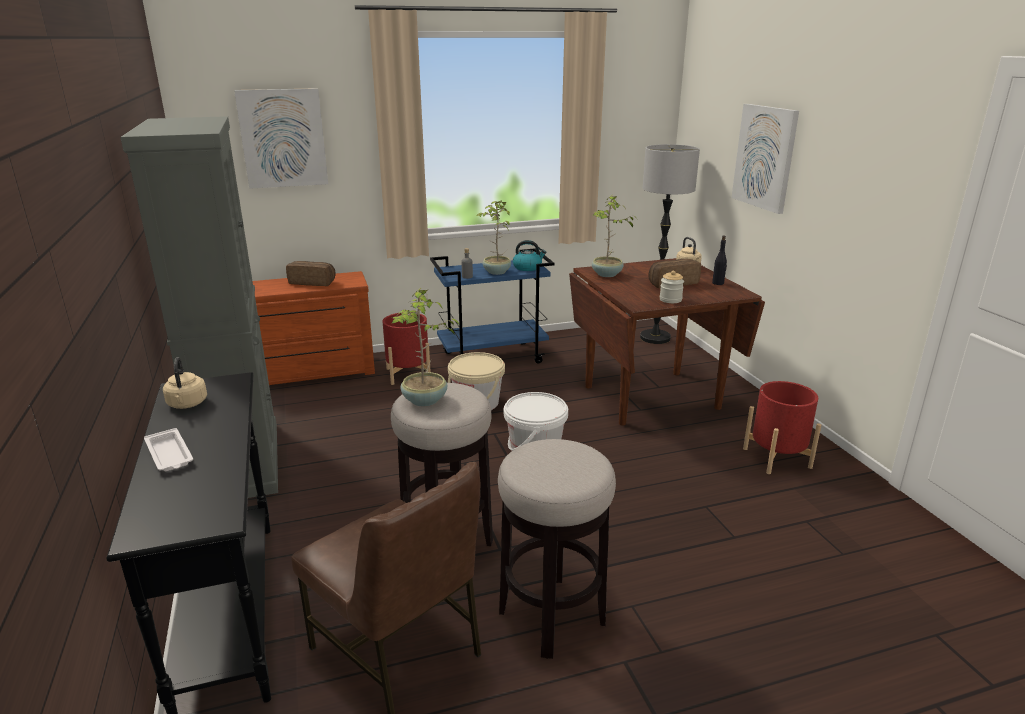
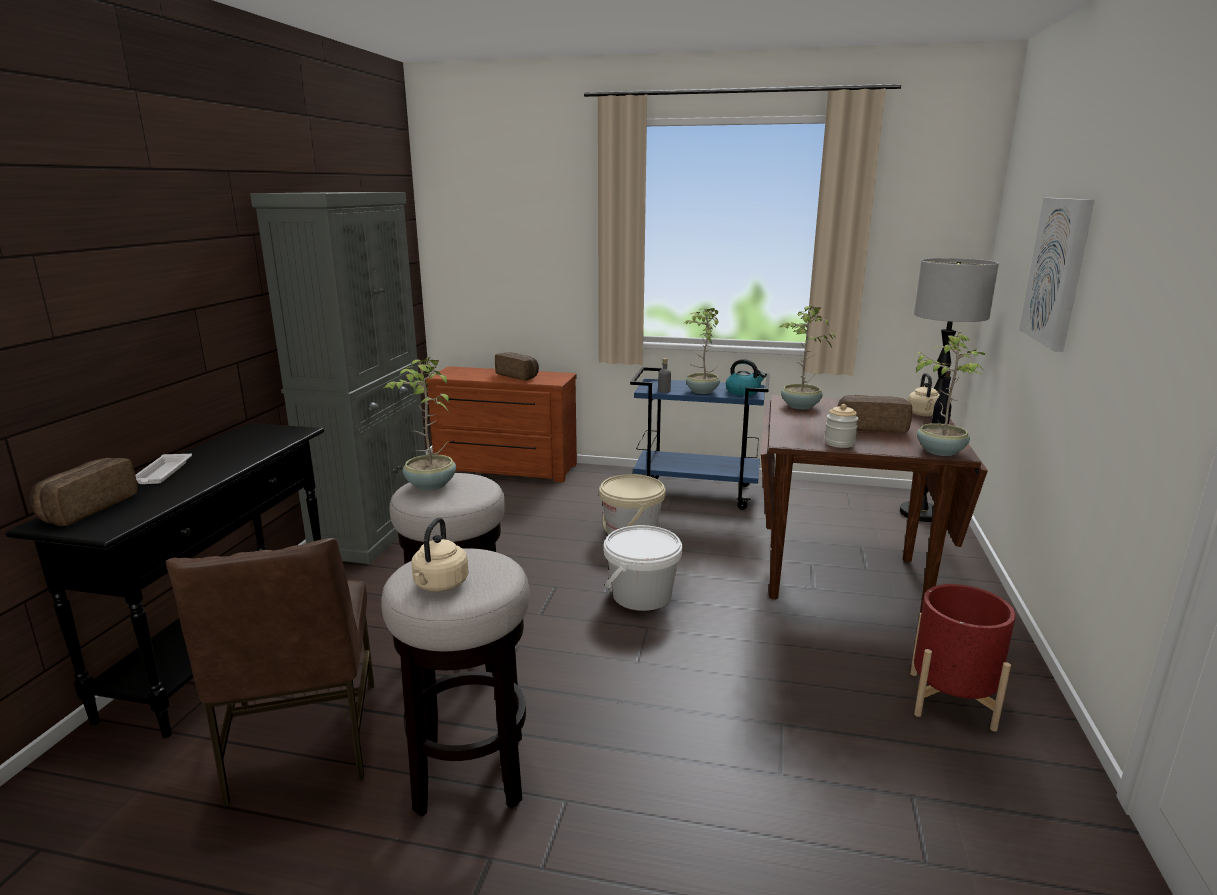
camera: 30 degrees right, 5 degrees down
(155, 509) = (86, 508): none -> bread
(187, 404) = (237, 441): beige kettle -> beige kettle (439, 585)
(283, 138) = (512, 228): picture -> none
(408, 374) = (593, 489): red planter -> none
(732, 293) = (940, 451): none -> potted plant

